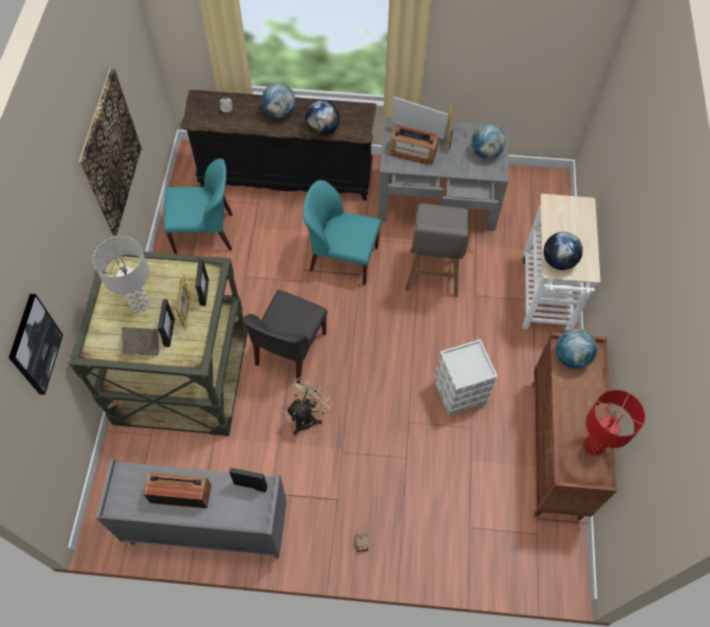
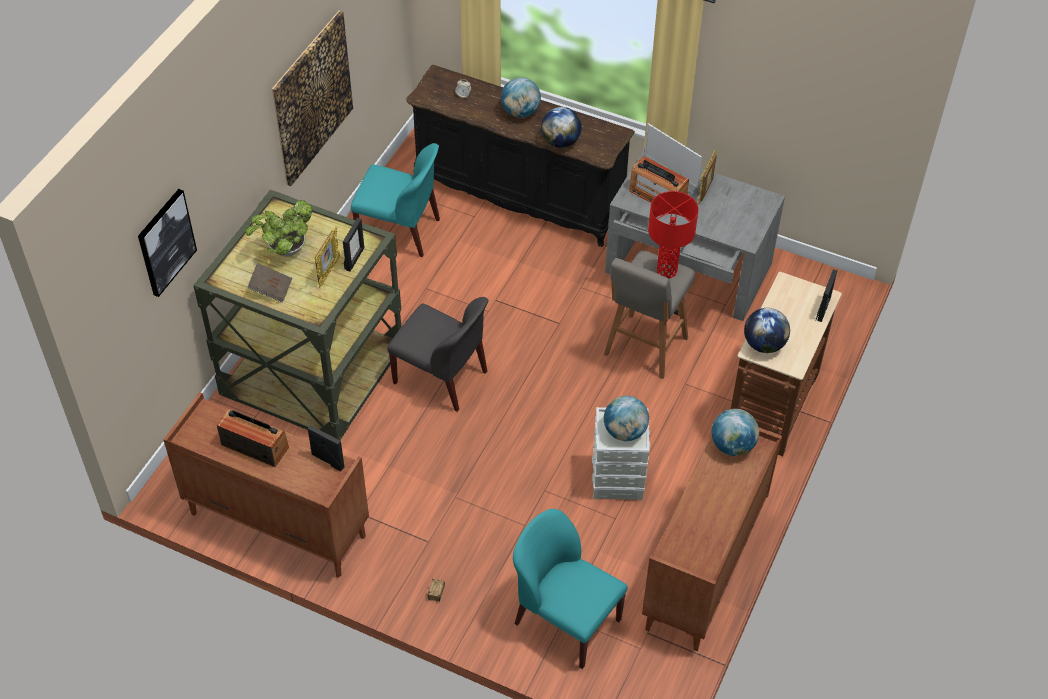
camera: 20 degrees right, 10 degrees down
(139, 303) = (285, 250): white table lamp -> potted plant
(169, 332) = (303, 285): picture frame -> picture frame (823, 309)
(208, 528) = (277, 524): grey cabinet -> brown cabinet
(289, 350) = (442, 378): grey chair -> grey chair turned 105 degrees counterclockwise
(308, 416) = (433, 450): beige fan -> none
(342, 259) = (545, 301): turquoise chair -> turquoise chair (565, 621)
(485, 152) = (743, 217): globe -> globe (624, 432)
(545, 295) = (771, 408): white cart -> brown cart
(594, 445) = (714, 537): red table lamp -> red table lamp (667, 270)

